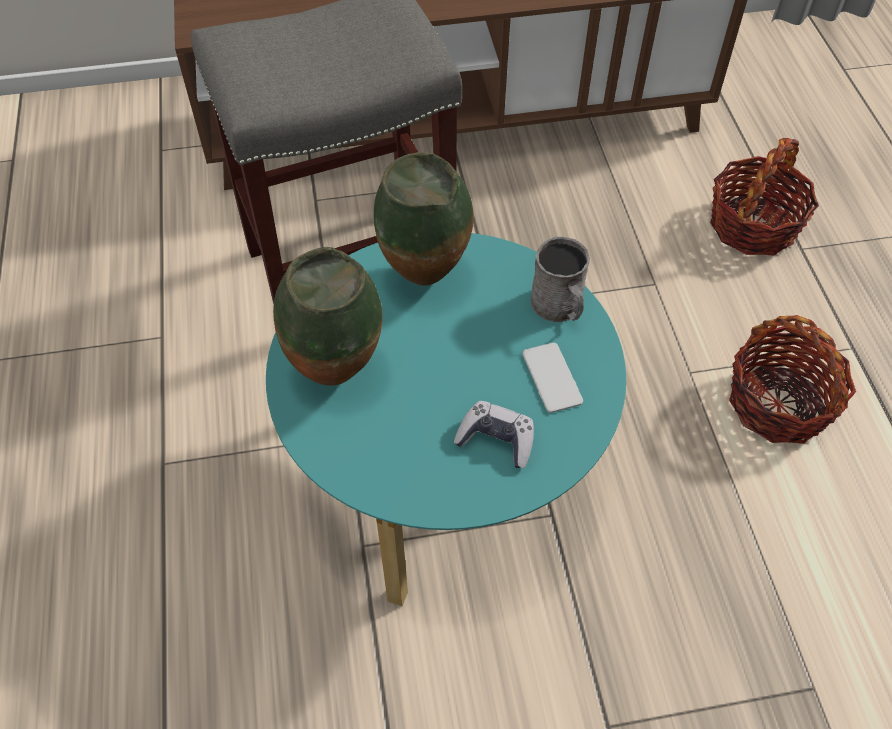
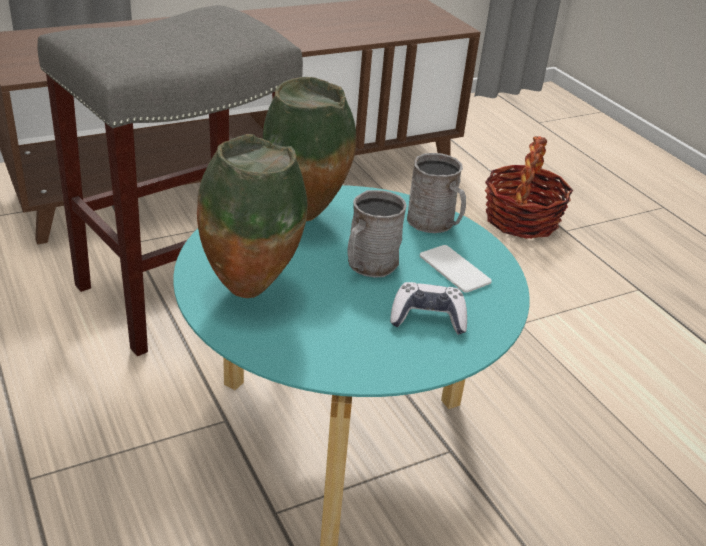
camera: 20 degrees left, 20 degrees down
(464, 358) = (368, 266): none -> grey mug
(779, 403) = (603, 334): basket -> none

